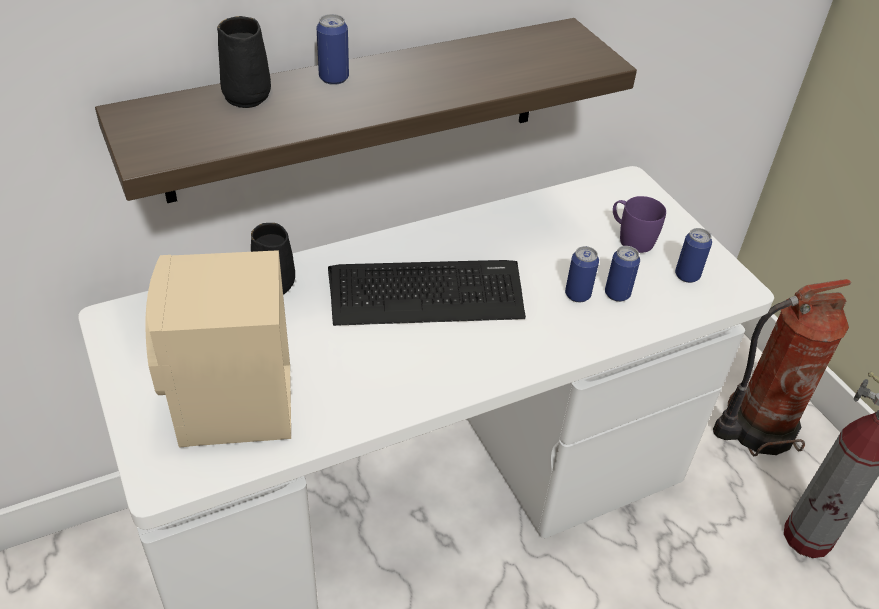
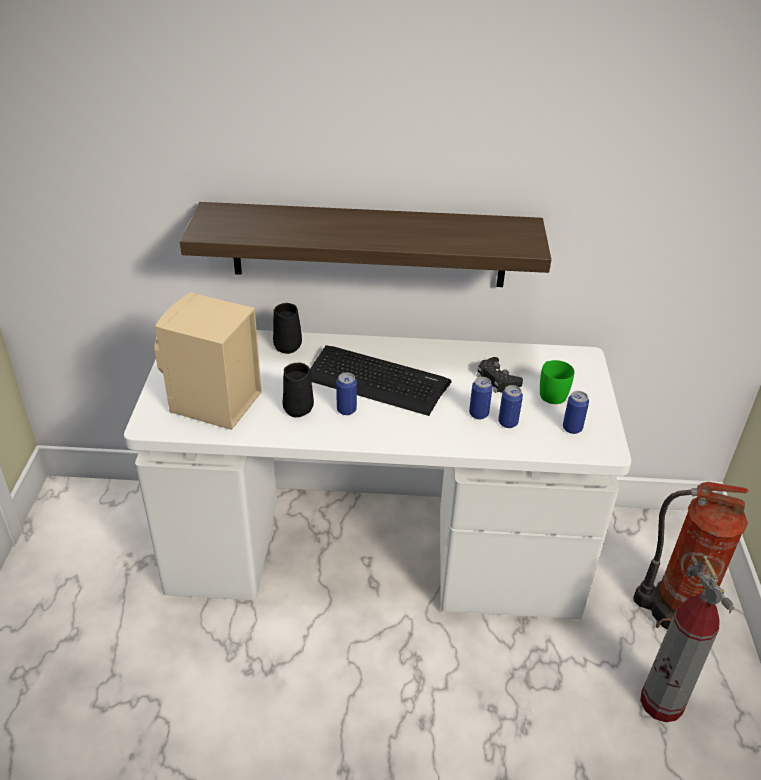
camera: 30 degrees right, 5 degrees down
(248, 95) = (284, 215): black mug -> black mug (299, 407)
(334, 78) = (342, 217): can -> can (346, 410)
(563, 242) = (497, 380): none -> black game controller
(630, 238) = (550, 392): purple mug -> green mug

